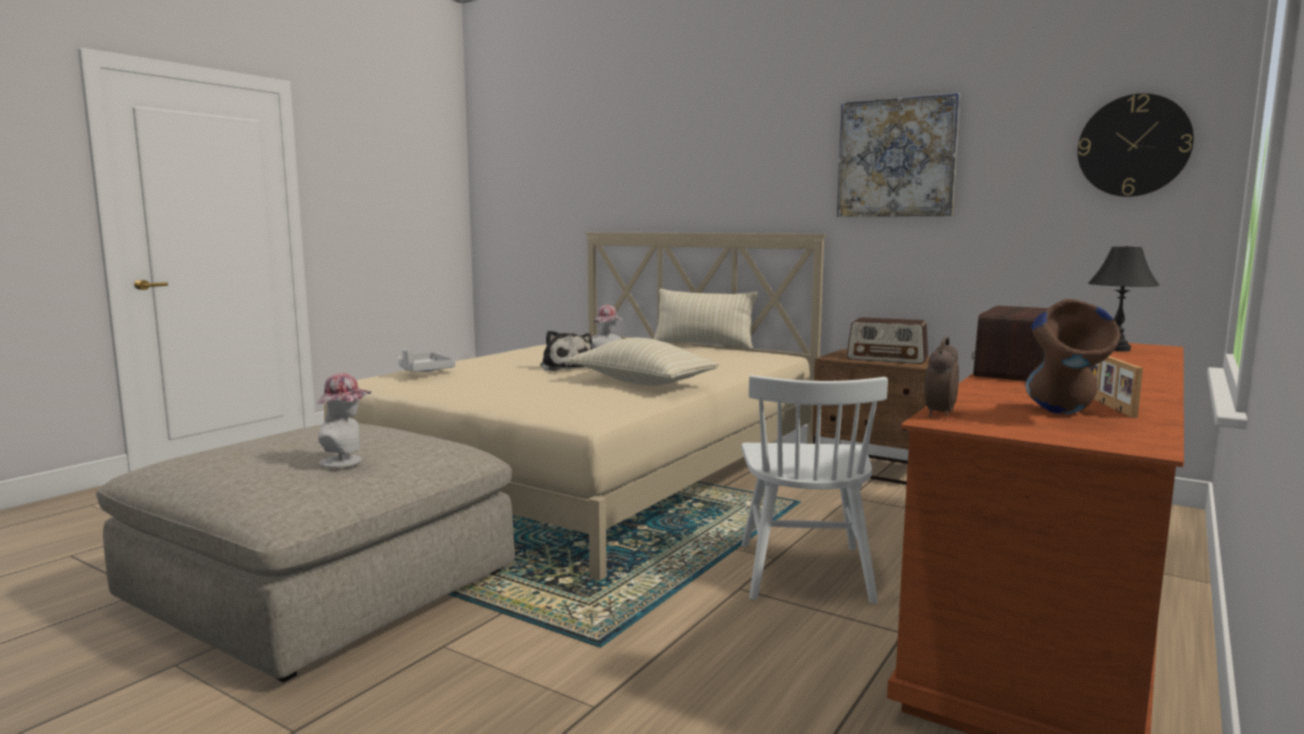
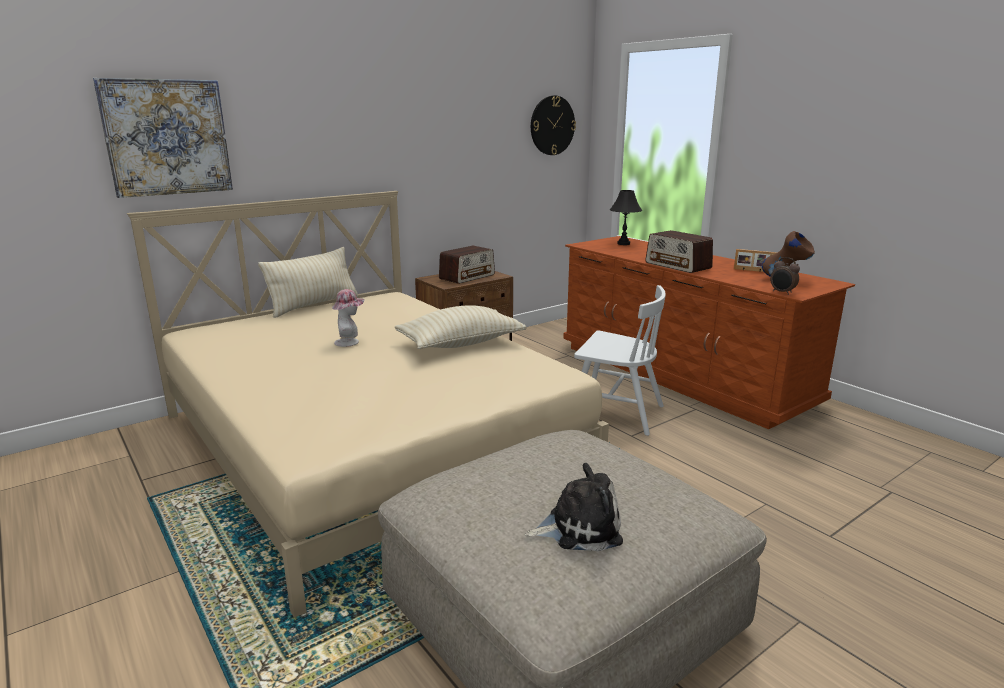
camera: 70 degrees left, 10 degrees up
(346, 461) = (624, 476): hat -> none
(423, 371) = (317, 416): grey tray -> none
(565, 367) = (364, 358): plush toy -> plush toy (579, 527)
(896, 158) = (437, 129): picture -> picture (167, 137)

